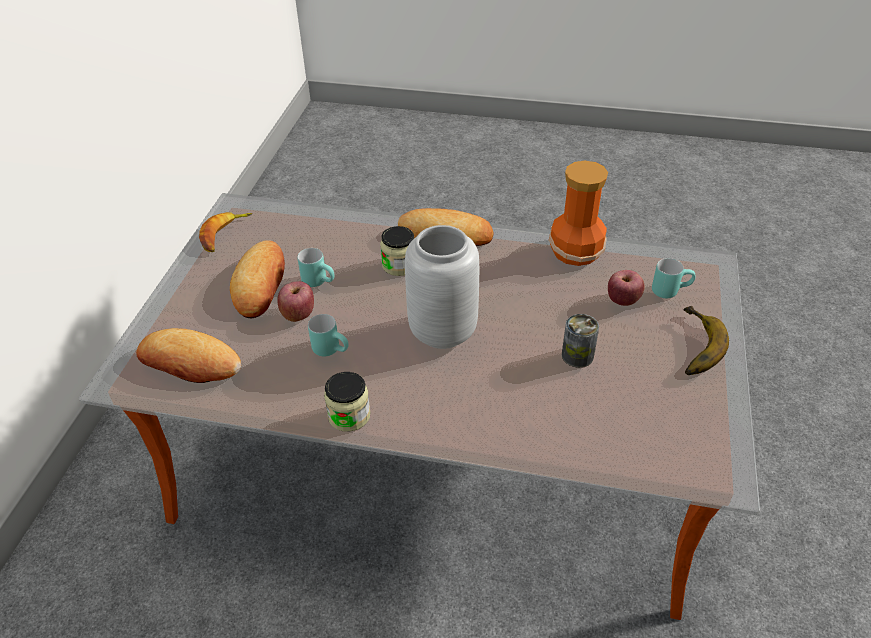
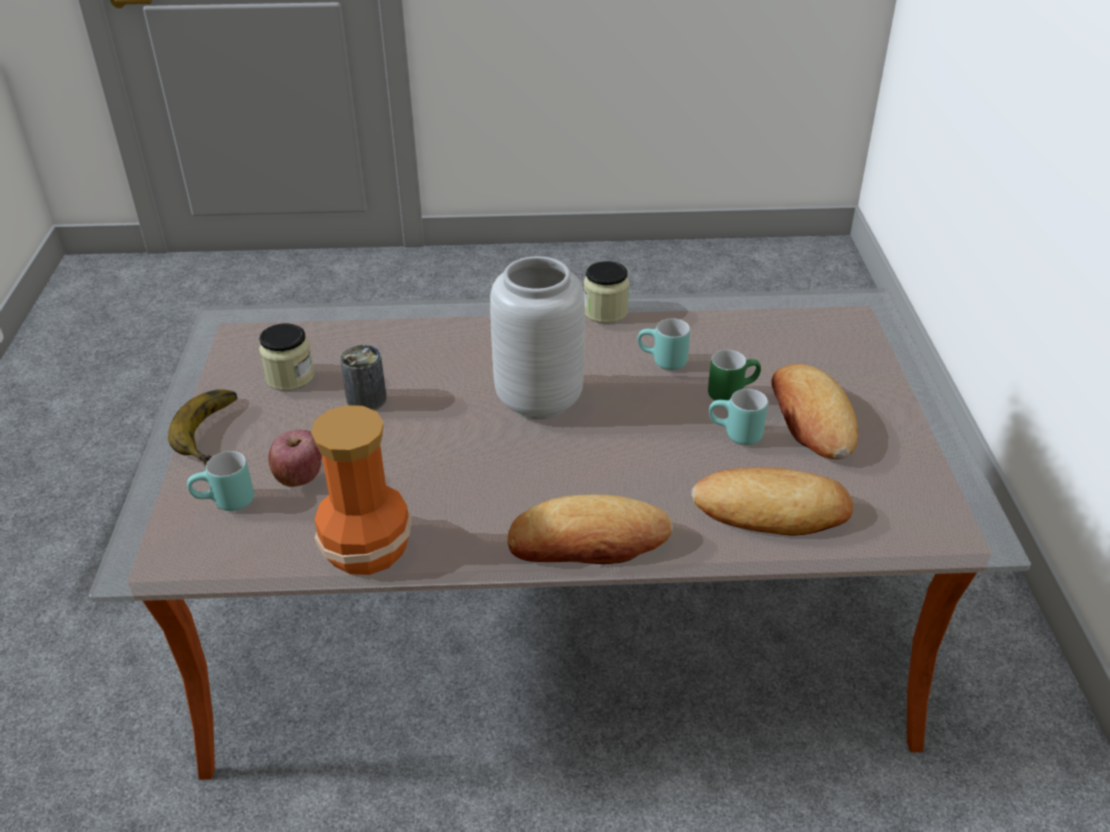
camera: 165 degrees right, 5 degrees down
(190, 363) = (808, 327): bread -> bread (772, 510)
(224, 235) = (936, 481): banana -> none
(298, 314) = (731, 392): apple -> green mug
(399, 265) = (637, 476): jar -> jar (290, 377)

